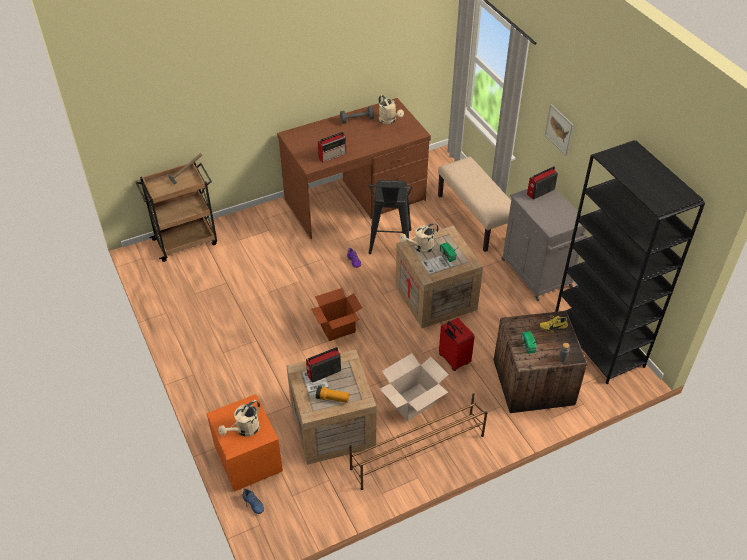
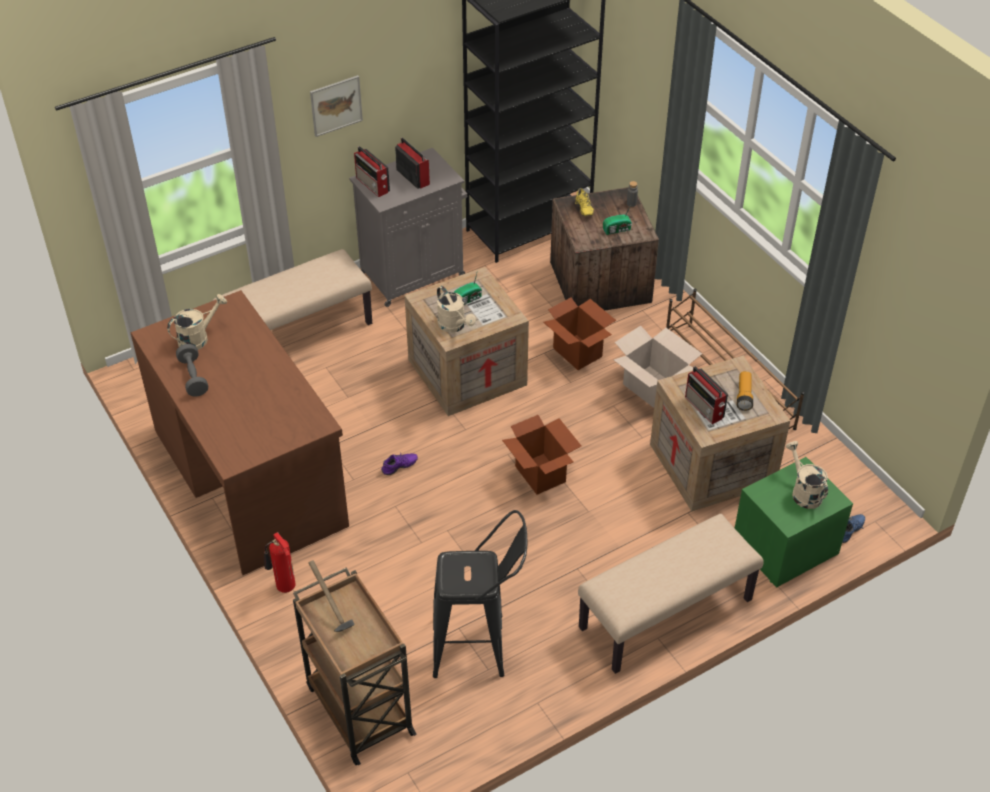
camera: 95 degrees left, 0 degrees up
(209, 381) = (666, 615): none -> beige bench
(244, 430) = (803, 492): beige watering can -> beige watering can turned 150 degrees counterclockwise
(247, 458) = (785, 548): orange nightstand -> green nightstand
(273, 214) = (284, 587): none -> fire extinguisher
(333, 155) = (293, 399): radio -> radio (412, 176)
(389, 246) = (361, 427): black stool -> black stool (479, 646)
(453, 360) = (577, 352): red suitcase -> cardboard box

